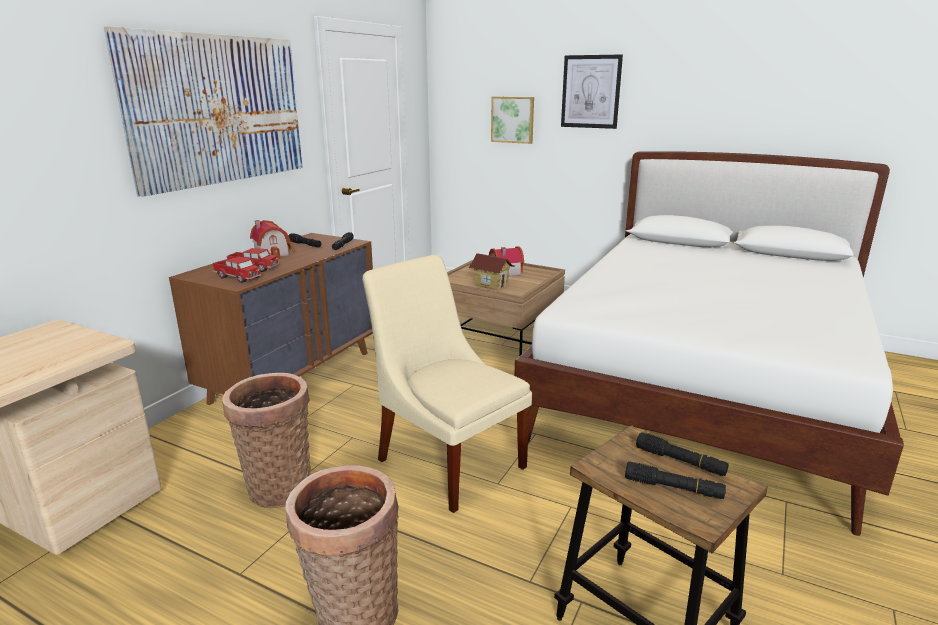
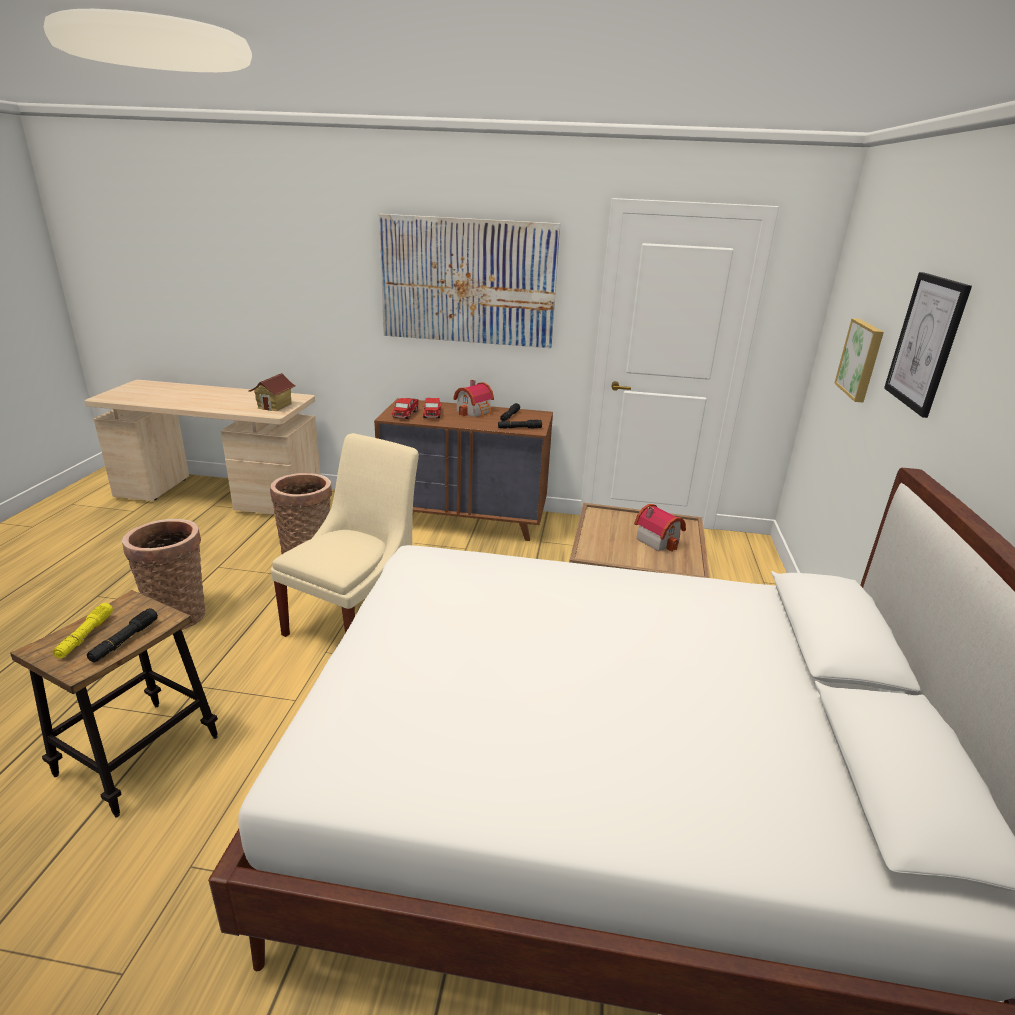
camera: 70 degrees right, 5 degrees up
(491, 284) = (604, 537): toy house -> toy house (275, 406)
(673, 488) = (85, 636): black flashlight -> yellow flashlight

